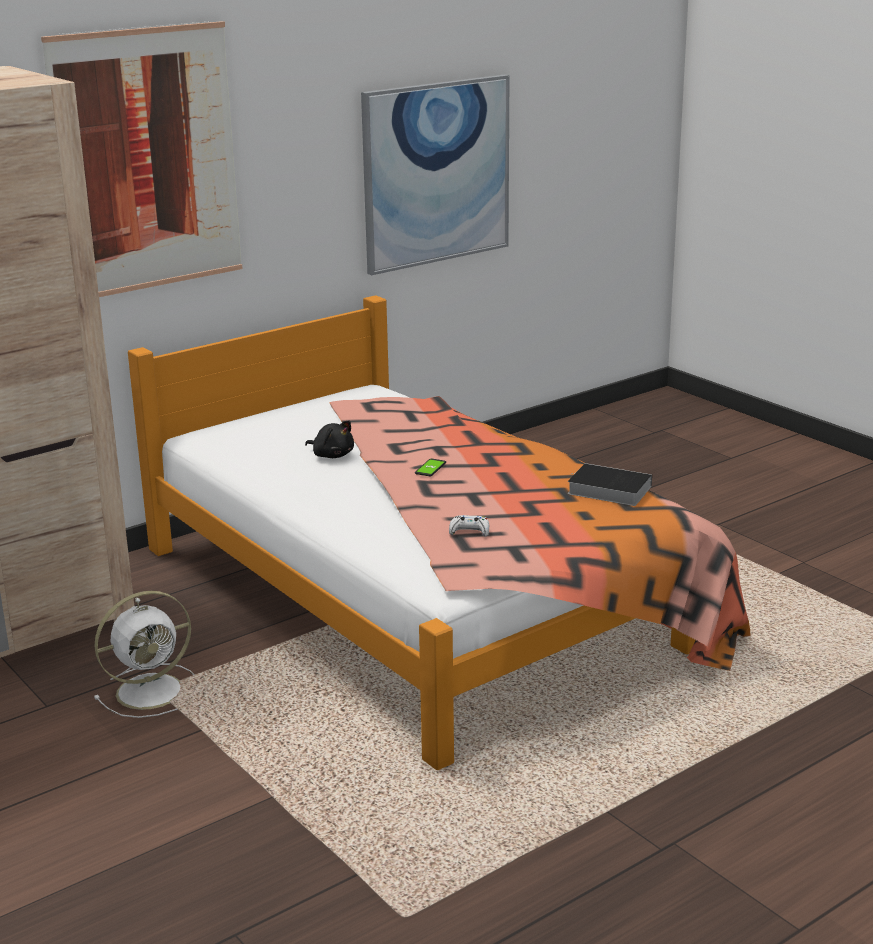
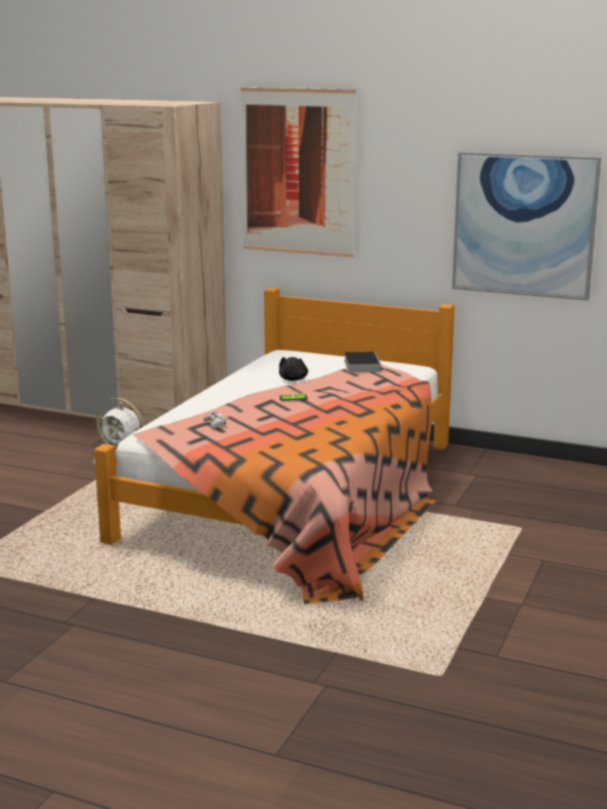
camera: 60 degrees right, 5 degrees down
(606, 490) = (325, 444): book -> book (361, 365)

